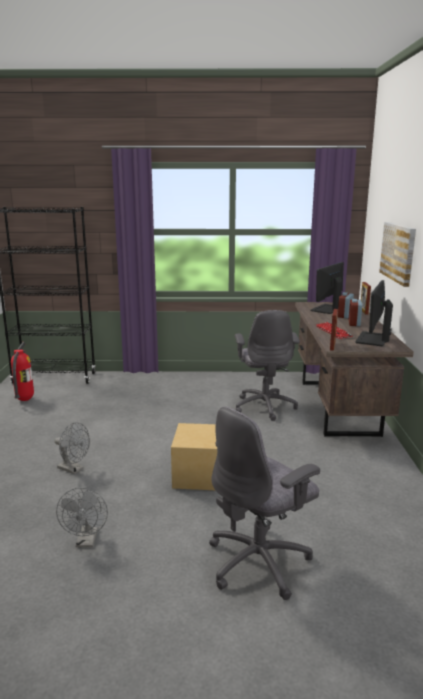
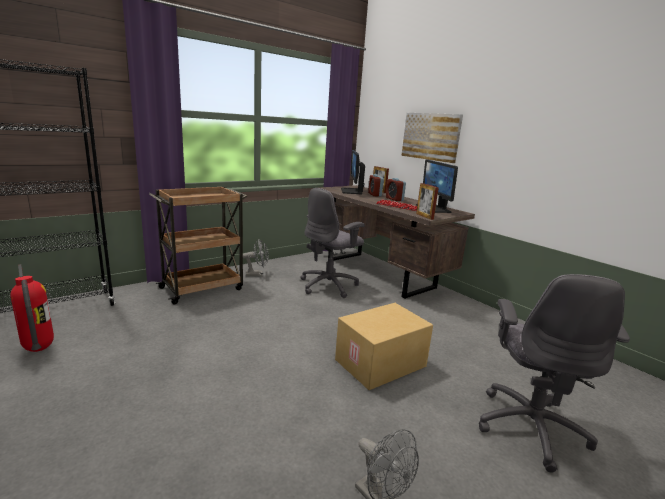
camera: 40 degrees left, 0 degrees up
(74, 469) = (238, 415): grey fan -> grey fan (257, 274)
(158, 384) = (203, 288): none -> brown cart
(265, 406) = (329, 286): grey office chair -> grey office chair turned 90 degrees clockwise

